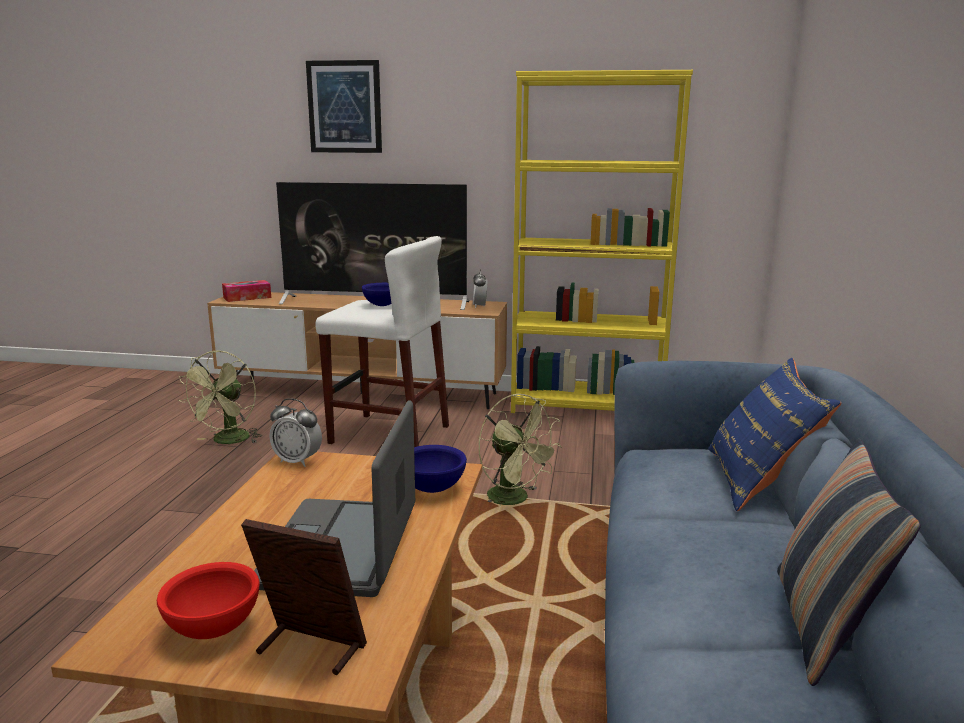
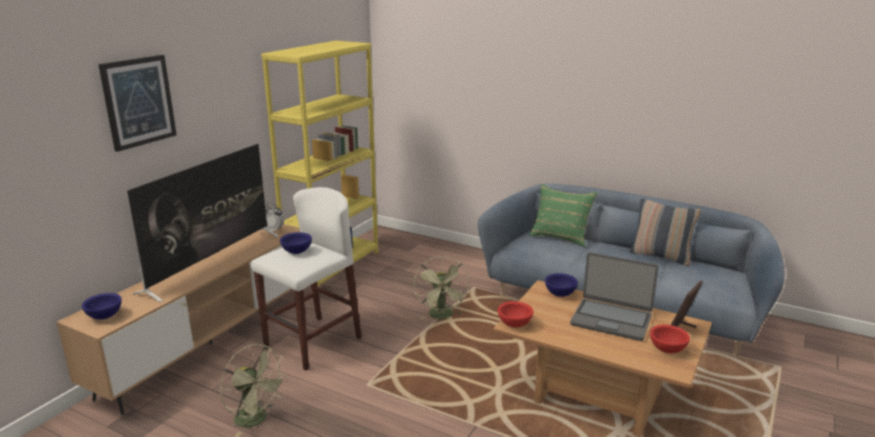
camera: 70 degrees left, 5 degrees up
(247, 297) = (105, 316): tissue box -> blue bowl
(297, 461) = (514, 324): alarm clock -> red bowl
(515, 500) = (442, 316): green fan -> green fan turned 105 degrees clockwise
(758, 481) = (561, 236): blue pillow -> green pillow

